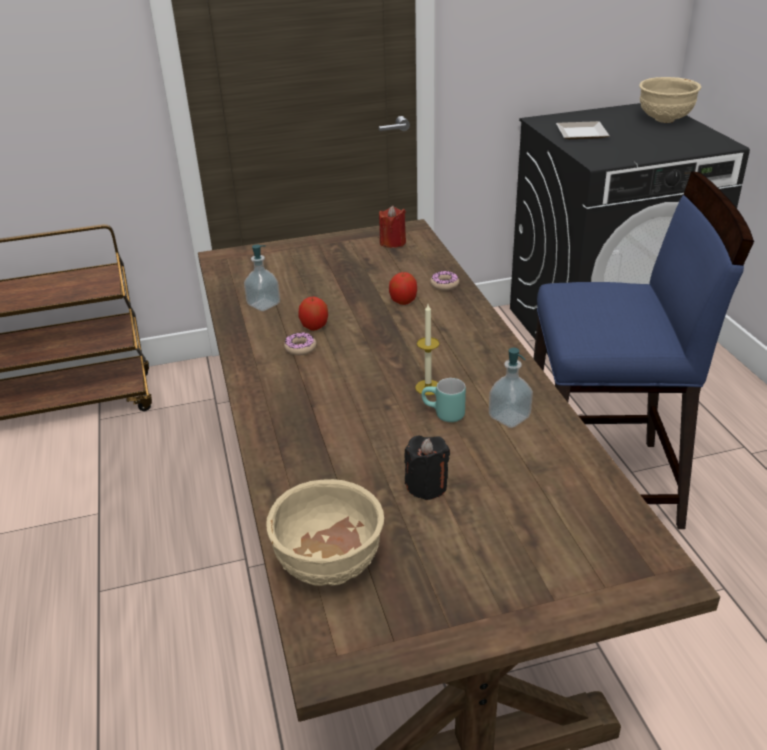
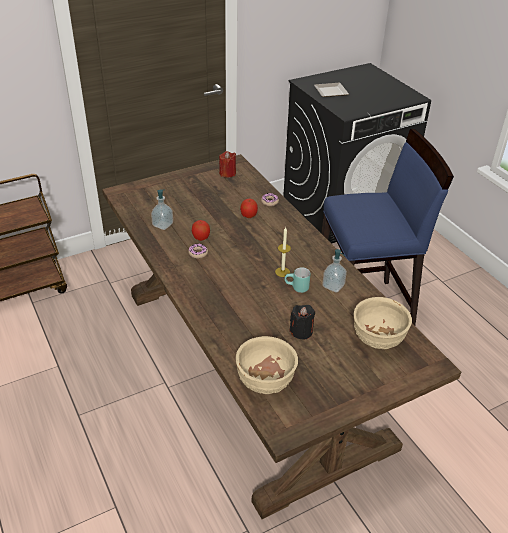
camera: 15 degrees left, 5 degrees up
(663, 120) = (377, 79): beige bowl -> beige bowl (377, 340)

